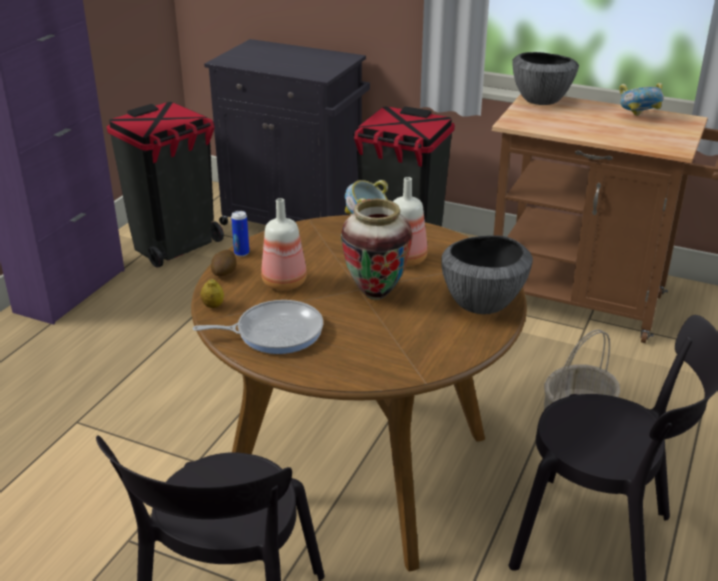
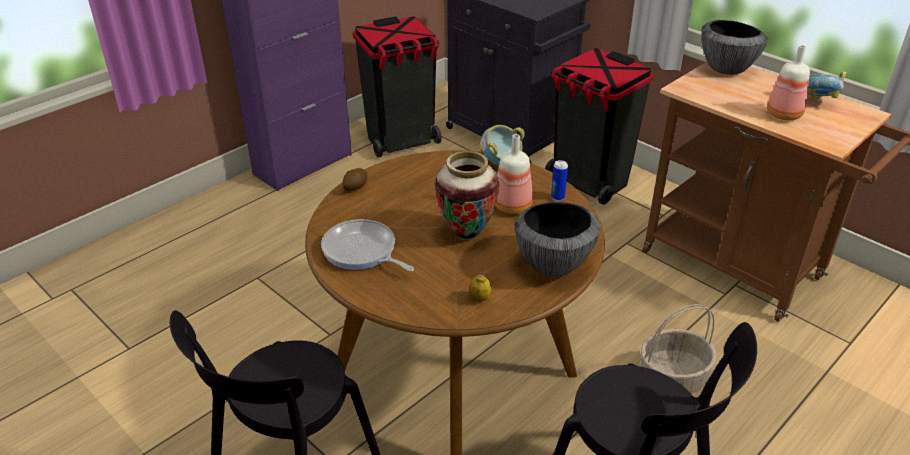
camera: 20 degrees right, 5 degrees up
(213, 306) = (328, 216): lemon -> lemon (479, 298)
(241, 253) = (379, 172): can -> can (557, 197)
(274, 332) = (362, 251): frying pan -> frying pan turned 150 degrees counterclockwise
(284, 282) = (397, 206): bottle -> bottle (783, 114)

